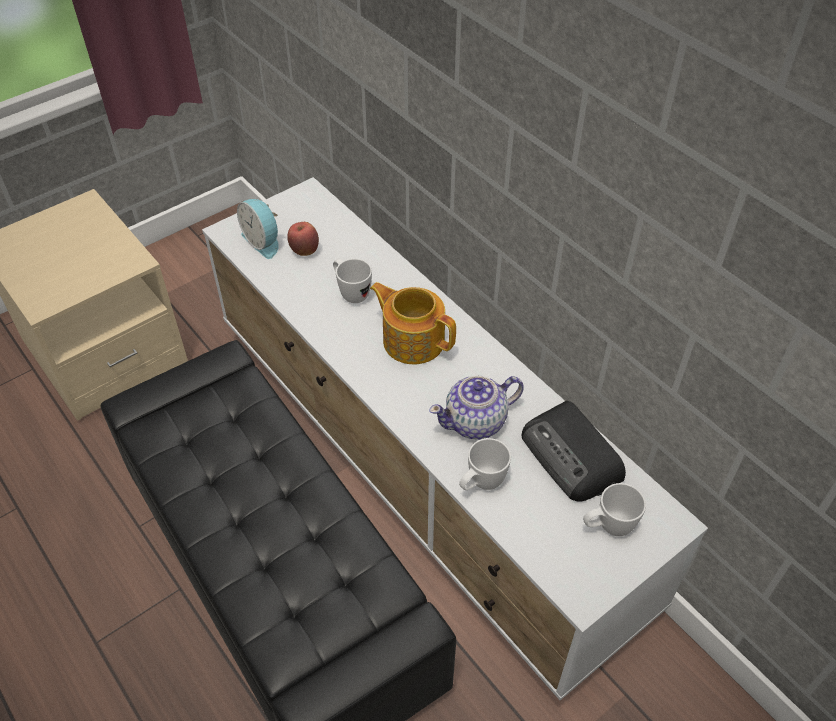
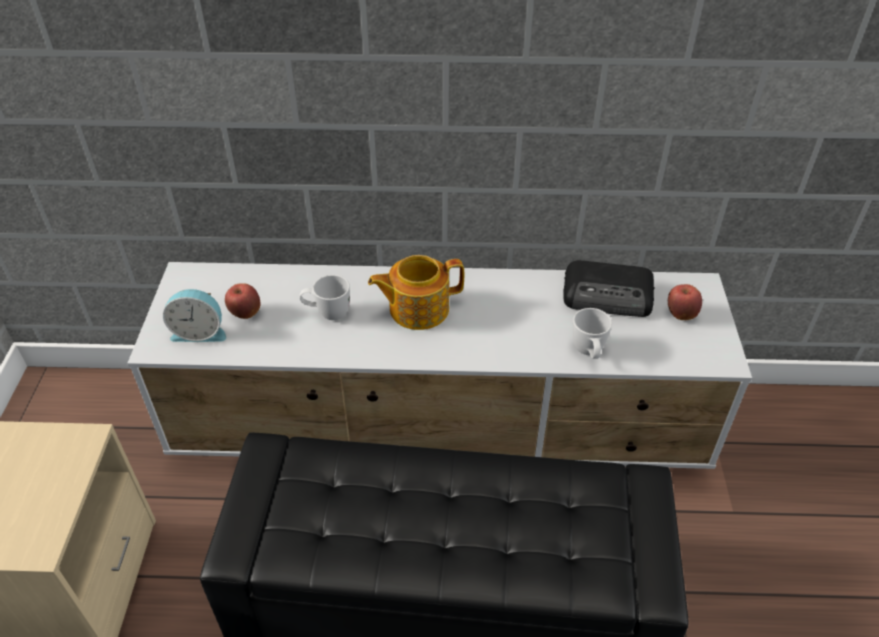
camera: 50 degrees left, 5 degrees down
(476, 422) = (531, 322): teapot -> none
(608, 527) = (680, 314): white mug -> apple

